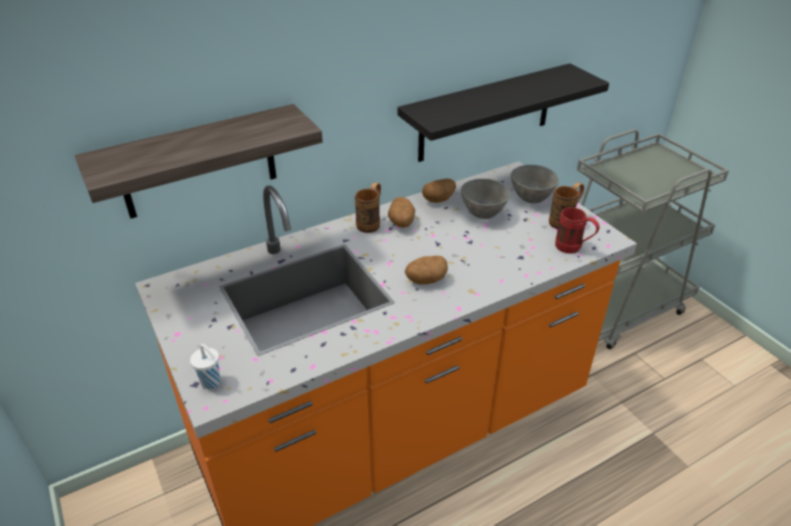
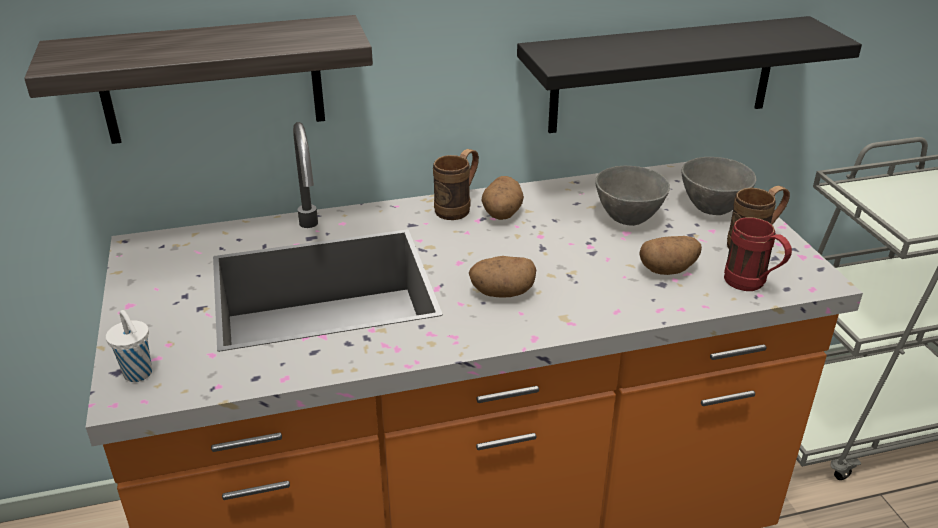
camera: 15 degrees right, 5 degrees down
(438, 199) = (570, 192): potato -> potato (668, 270)

